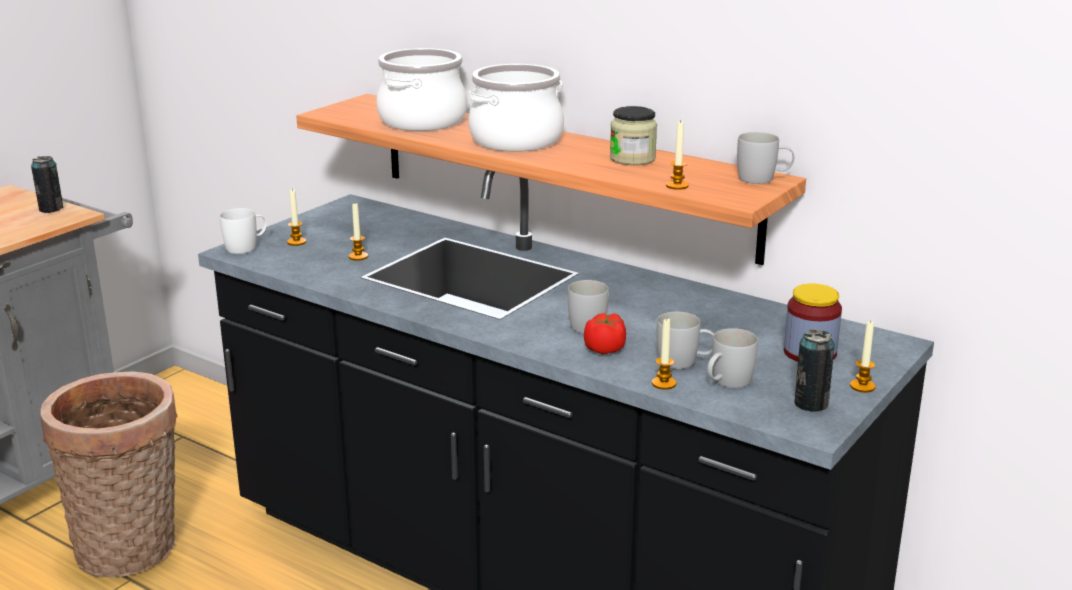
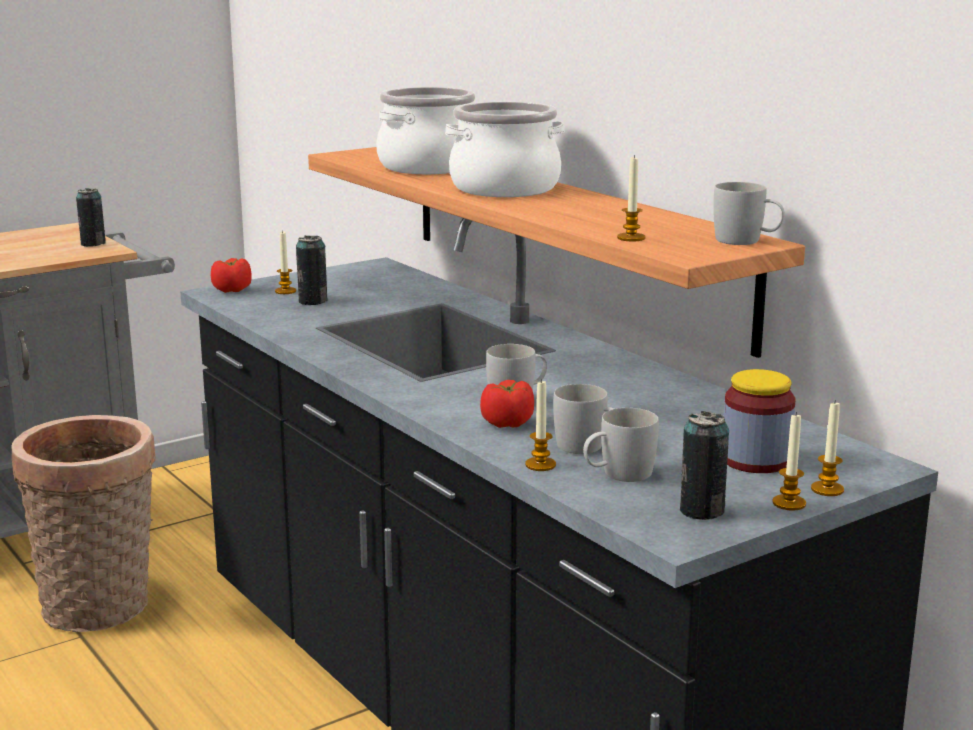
camera: 20 degrees right, 5 degrees down
(247, 247) = (232, 290): white mug -> tomato
(331, 250) = (313, 301): none -> can
(358, 256) = (333, 310): candle -> candle (827, 489)
(632, 159) = (613, 212): jar -> none

